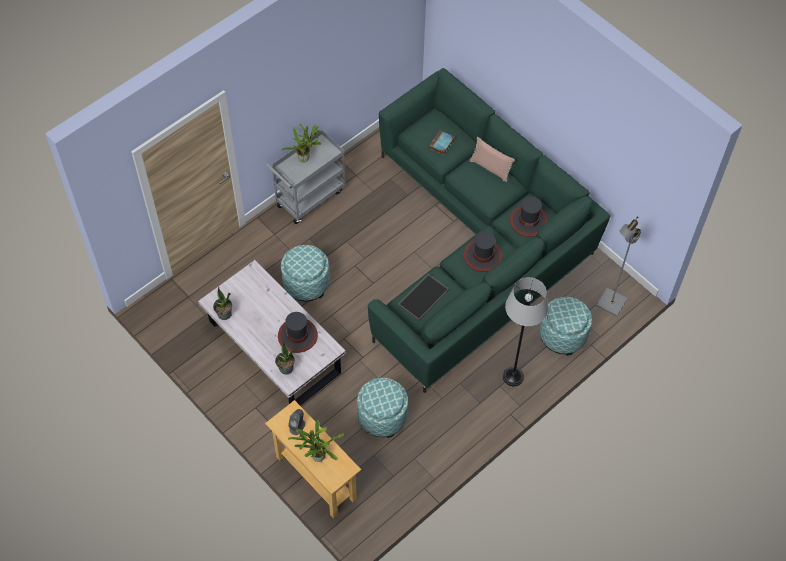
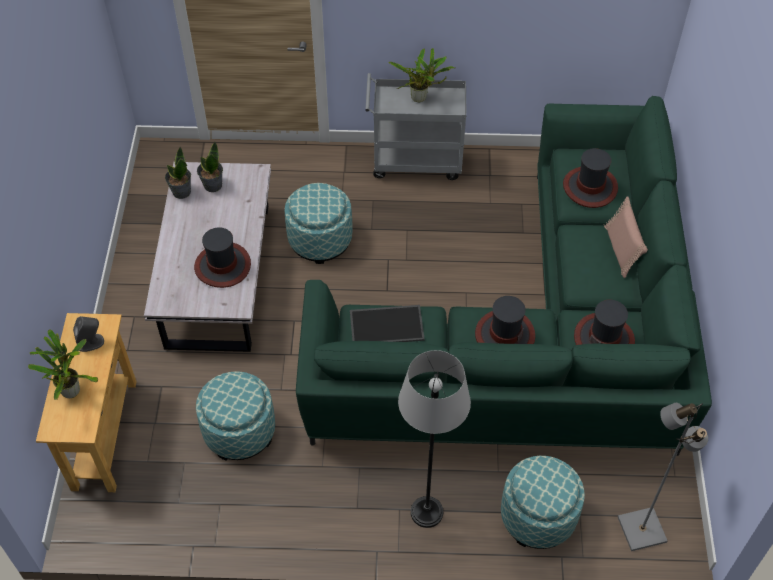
camera: 45 degrees right, 5 degrees down
(286, 368) = (173, 287): potted plant -> potted plant (212, 185)
(441, 144) = (590, 187): book -> hat

